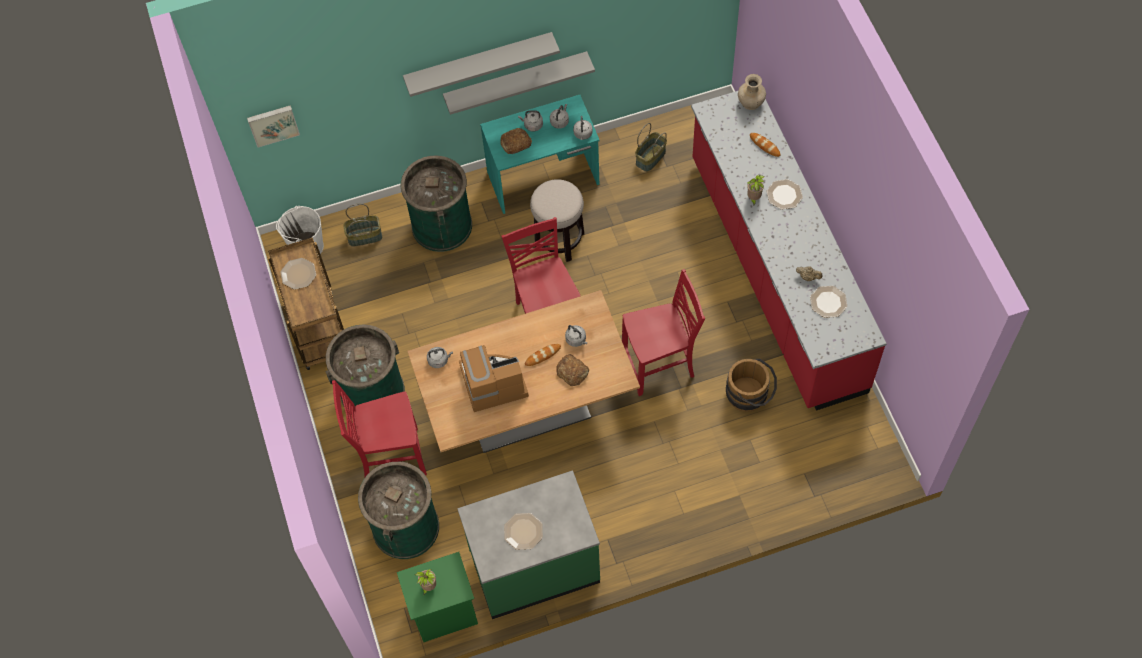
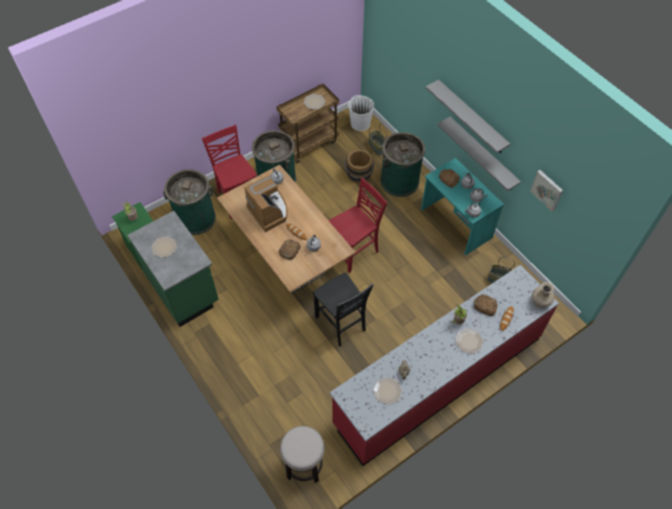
camera: 70 degrees right, 5 degrees down
(273, 124) = (382, 38): picture -> picture (547, 189)
(559, 241) = (413, 244): stool -> stool (304, 465)
(660, 365) = (341, 324): red chair -> black chair
(740, 162) = (485, 306): none -> bread
(750, 395) = (336, 385): brown bucket -> brown bucket (358, 176)

